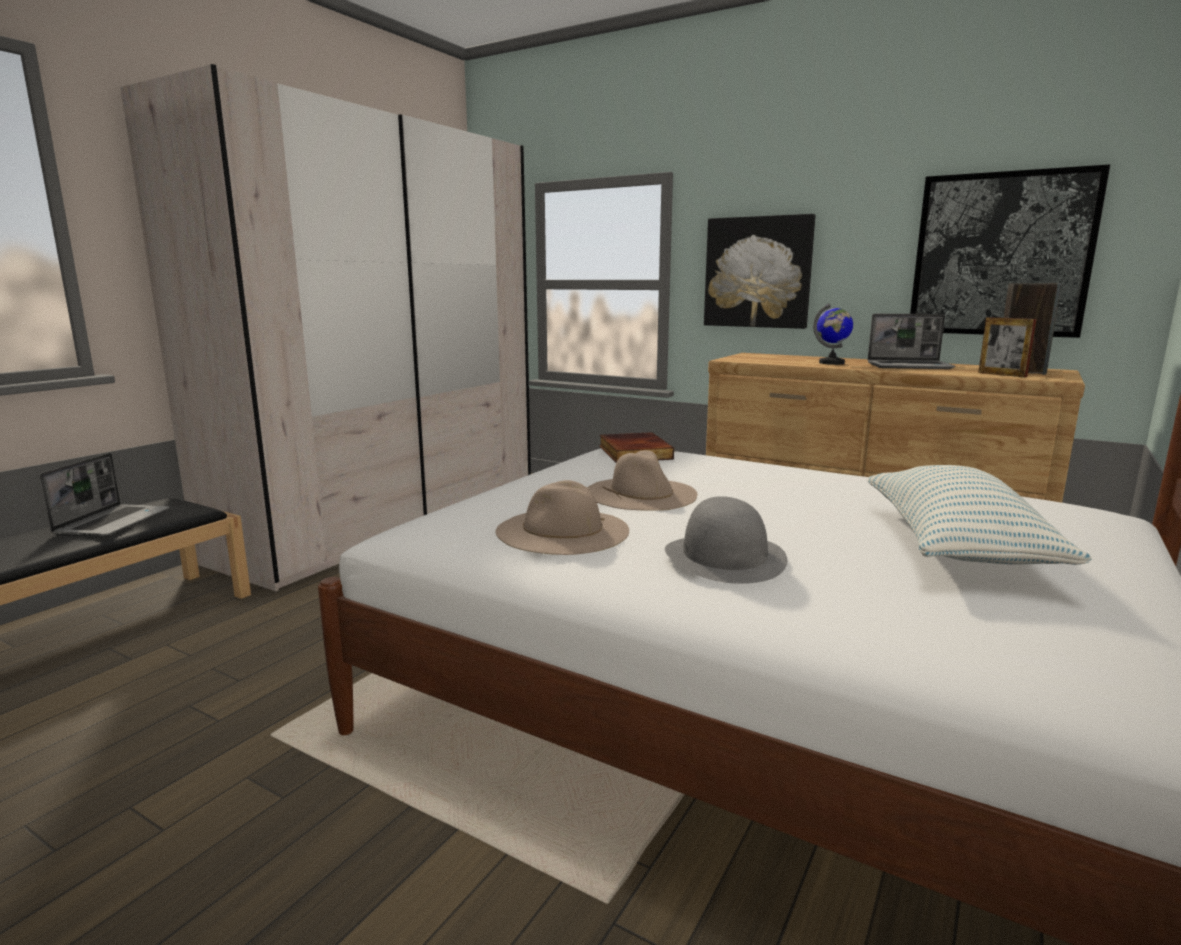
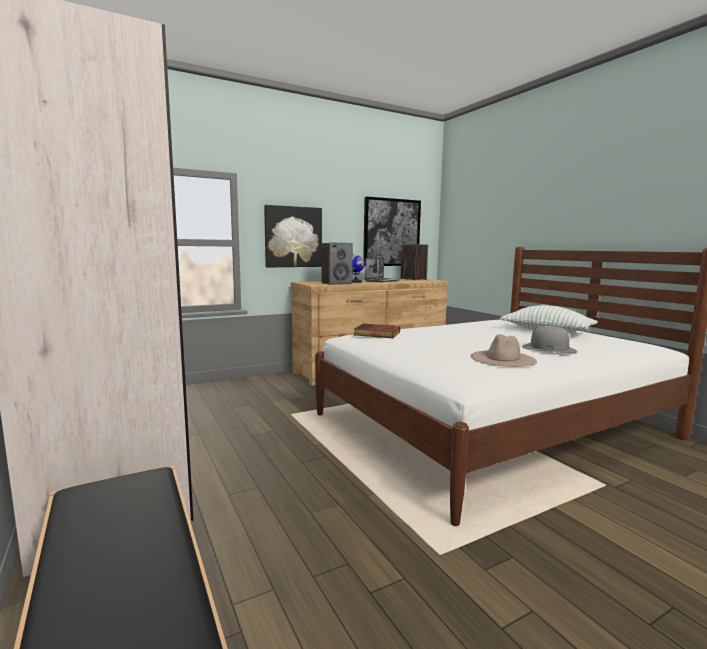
camera: 60 degrees left, 5 degrees down
(113, 522) = (118, 520): laptop -> none
(641, 493) = (455, 343): beige hat -> none
(776, 361) = (336, 283): none -> speaker
(1002, 374) = (420, 280): picture frame -> none

